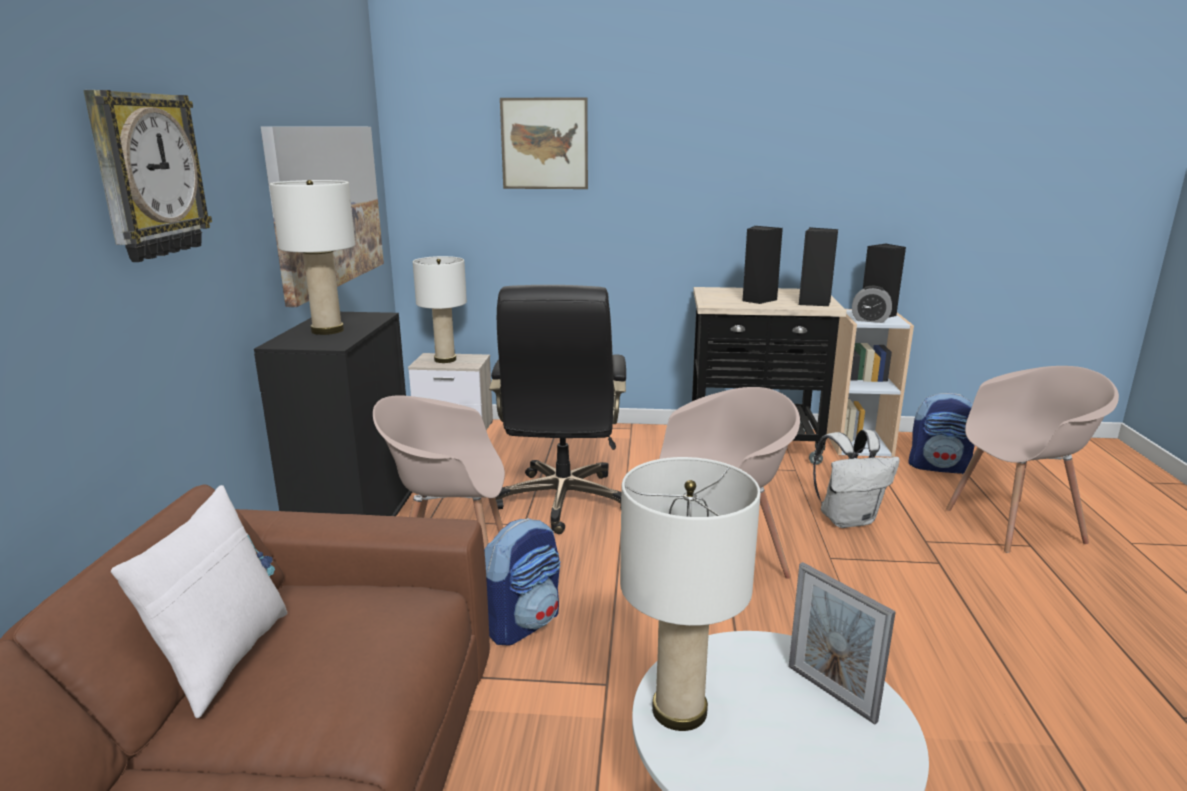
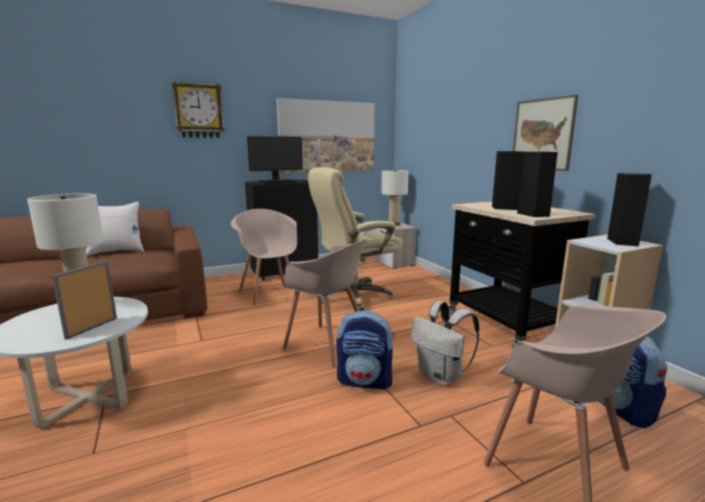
camera: 60 degrees right, 5 degrees down
(327, 330) = (276, 181): white table lamp -> monitor
(523, 623) = (238, 315): backpack -> backpack (365, 381)
(544, 144) = (446, 105): picture -> picture (542, 134)
(563, 498) = (355, 296): black office chair -> beige office chair
(870, 320) = (594, 242): alarm clock -> none

